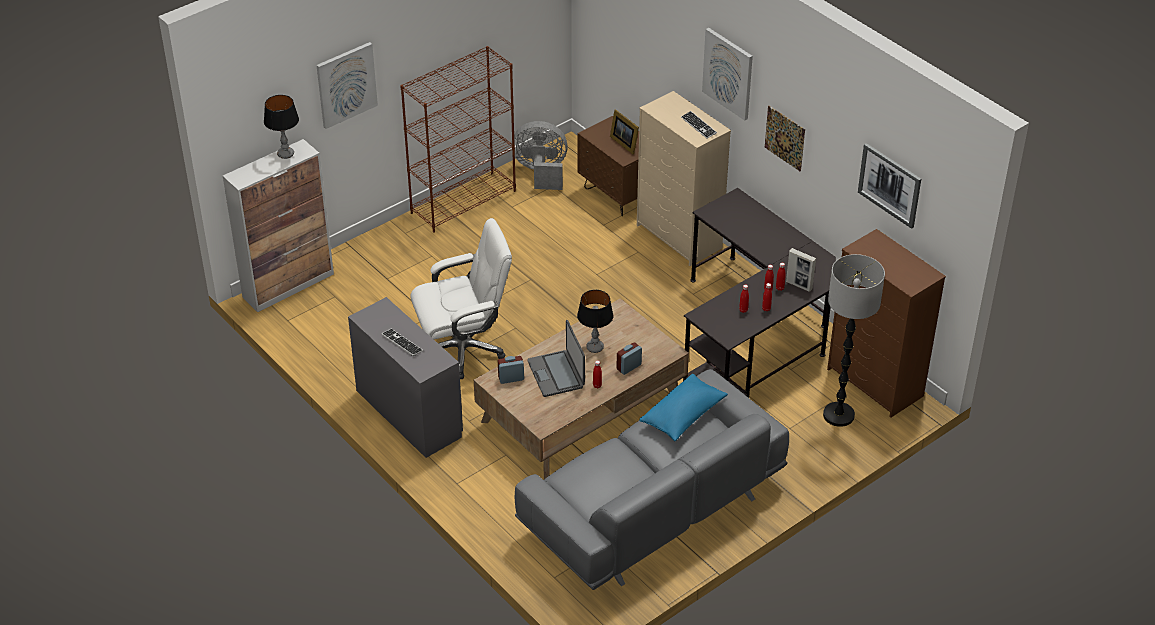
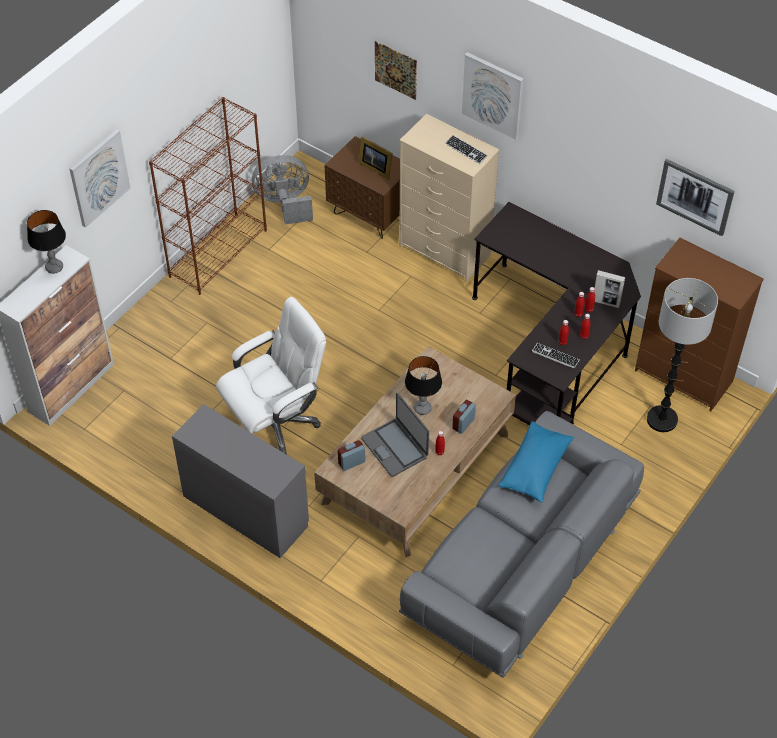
camera: 15 degrees left, 10 degrees up
(402, 343) = (239, 456): keyboard -> keyboard (555, 356)
(785, 138) = (564, 155): picture -> picture (395, 70)

